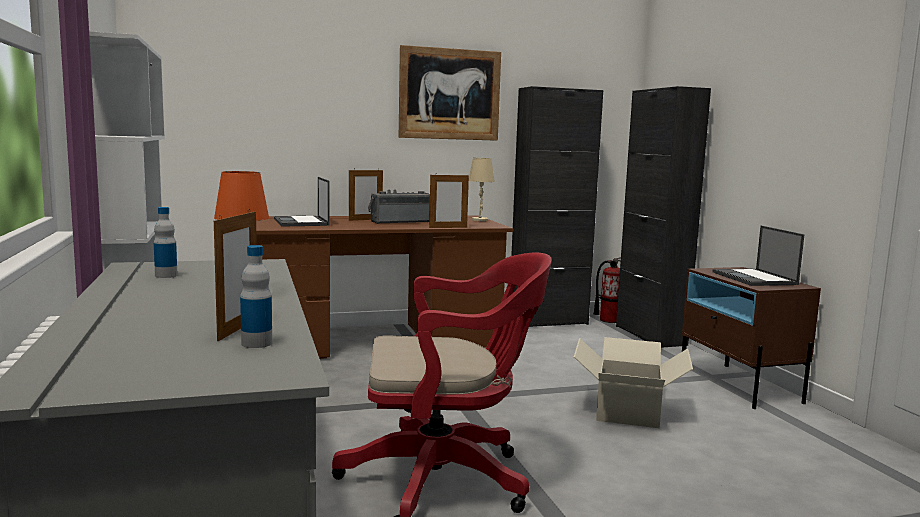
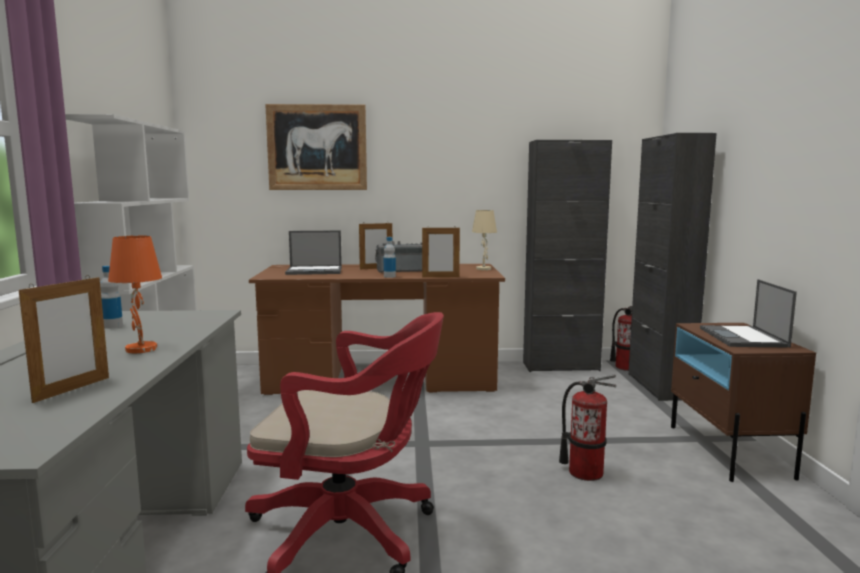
camera: 15 degrees right, 0 degrees up
(256, 343) = (60, 408): bottle -> bottle (389, 276)
(301, 222) = (315, 271): laptop -> laptop turned 90 degrees counterclockwise
(449, 94) = (461, 151): picture -> picture (317, 147)
(628, 411) = (585, 472): cardboard box -> fire extinguisher

